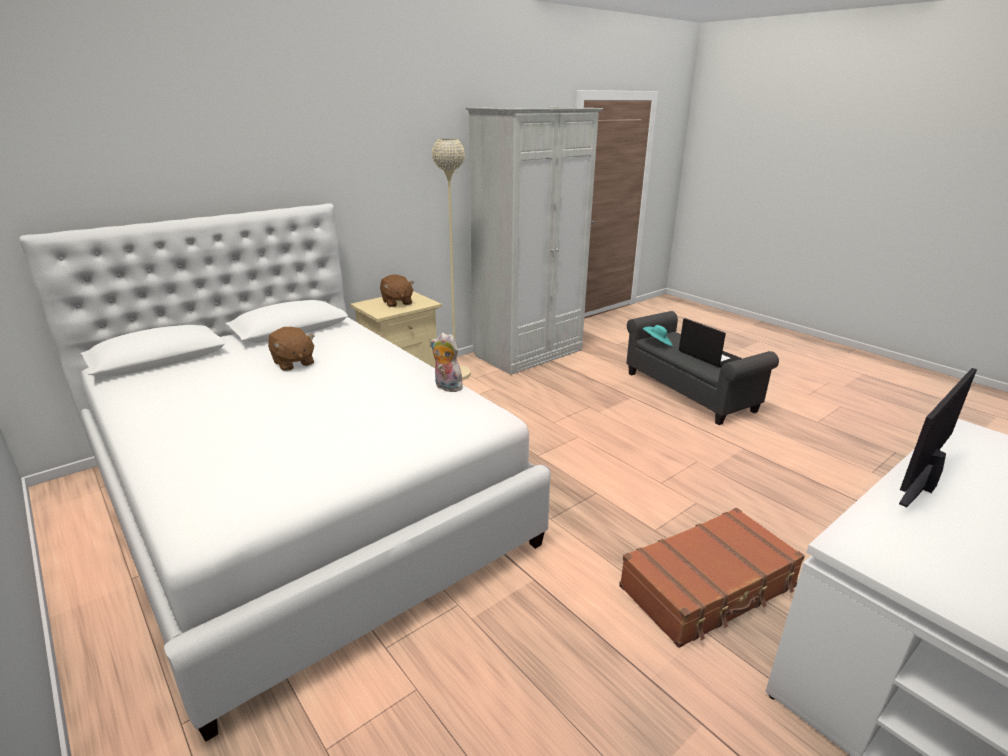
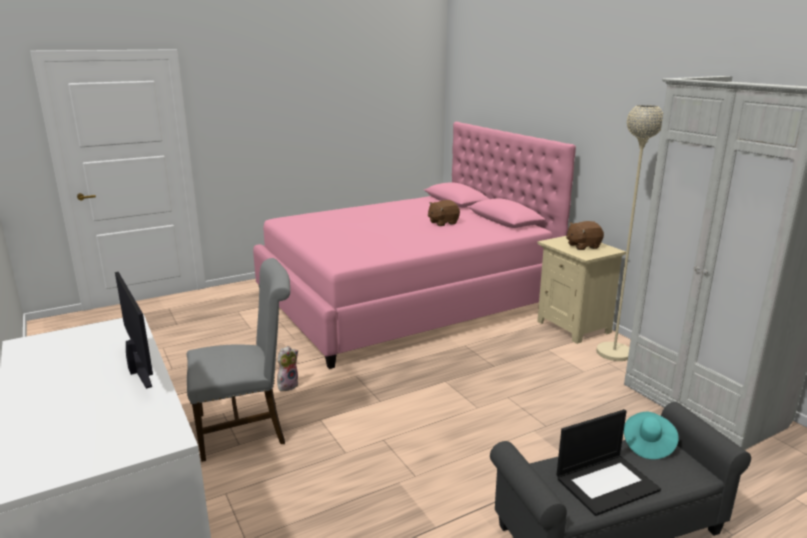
camera: 100 degrees right, 5 degrees down
(304, 503) = (405, 300): white bed -> pink bed
(446, 387) = (390, 254): plush toy -> plush toy (288, 385)
(708, 588) = (248, 428): brown suitcase -> grey chair

